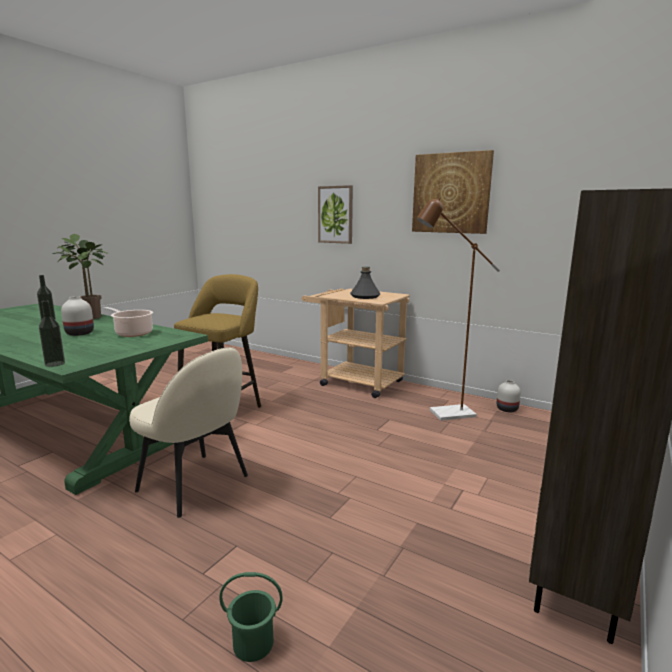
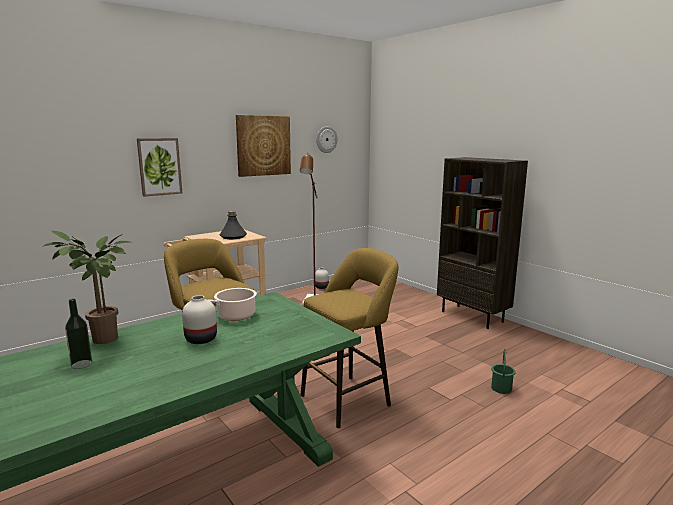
camera: 70 degrees left, 0 degrees up
(55, 364) = (325, 340): bottle -> none
(195, 484) = (349, 398): beige chair -> yellow stool
(565, 183) = (326, 139): none -> wall clock

